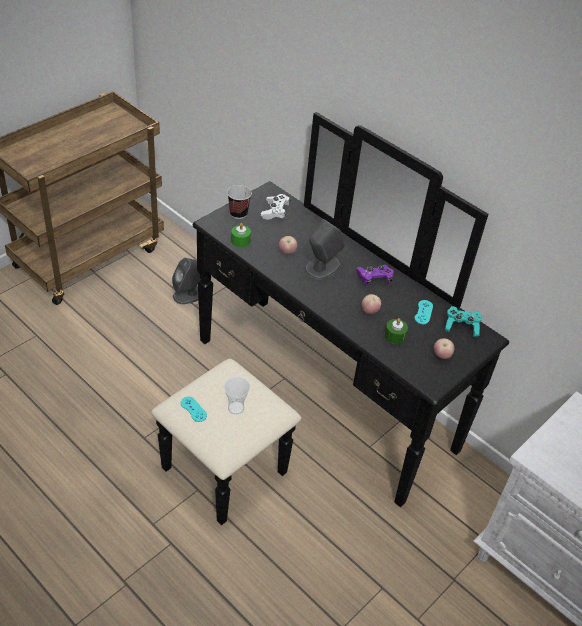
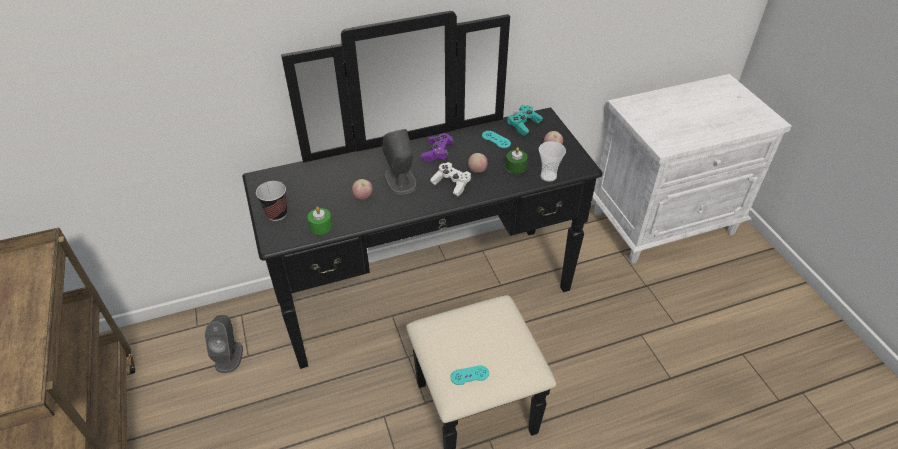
camera: 60 degrees left, 0 degrees up
(236, 408) = (485, 338): cup -> cup (548, 176)
(275, 212) = (296, 185): white game controller -> white game controller (451, 184)

